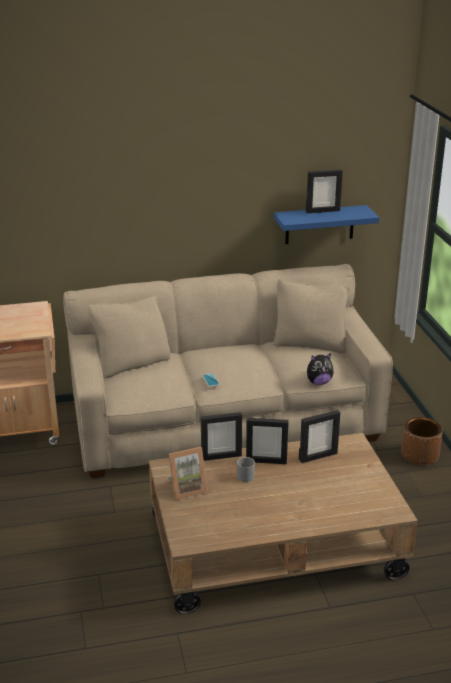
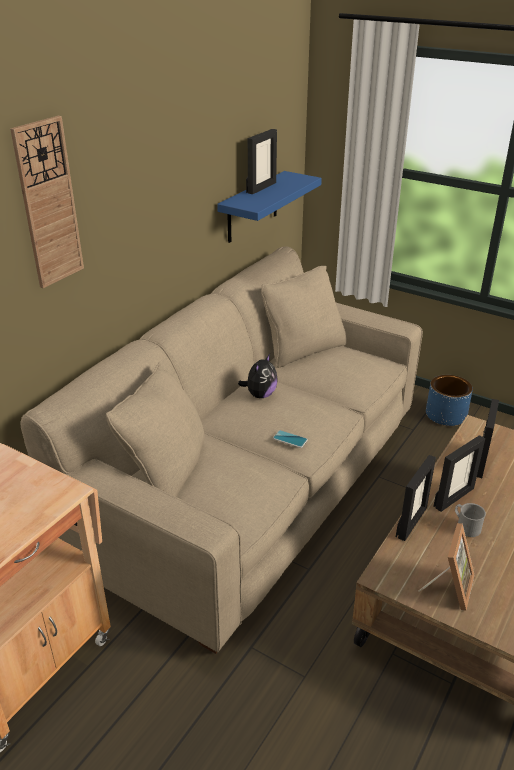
camera: 45 degrees left, 5 degrees up
(111, 178) = (48, 204): none -> wall clock
(318, 382) = (374, 384): plush toy -> plush toy (260, 395)
(419, 455) = (445, 415): brown planter -> blue planter

